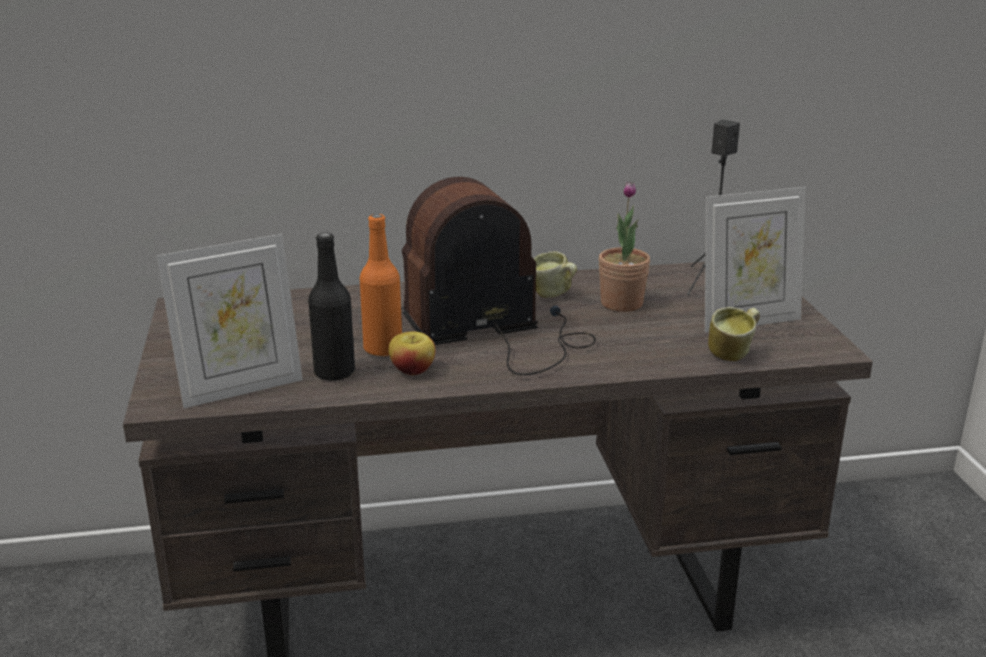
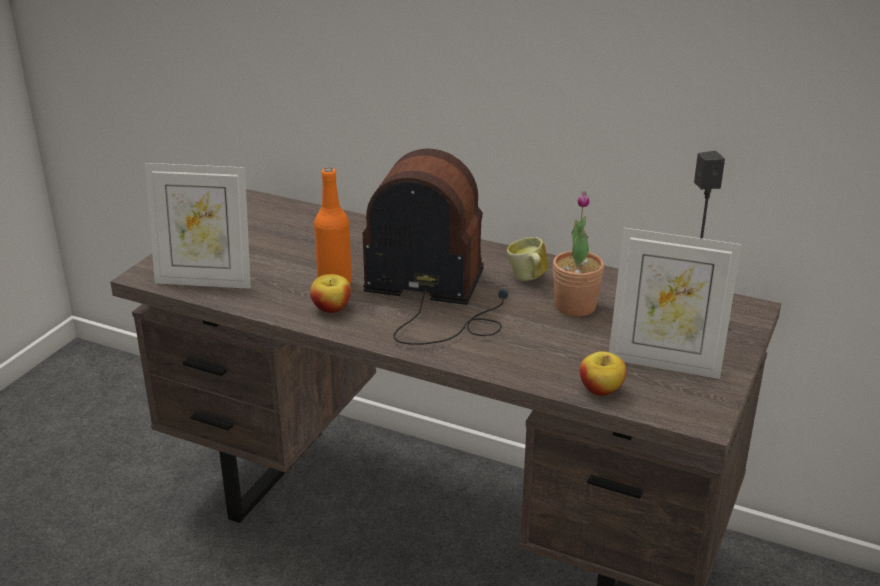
camera: 35 degrees right, 5 degrees up
(334, 373) = (277, 290): black bottle -> none
(733, 355) = (601, 389): mug -> apple

